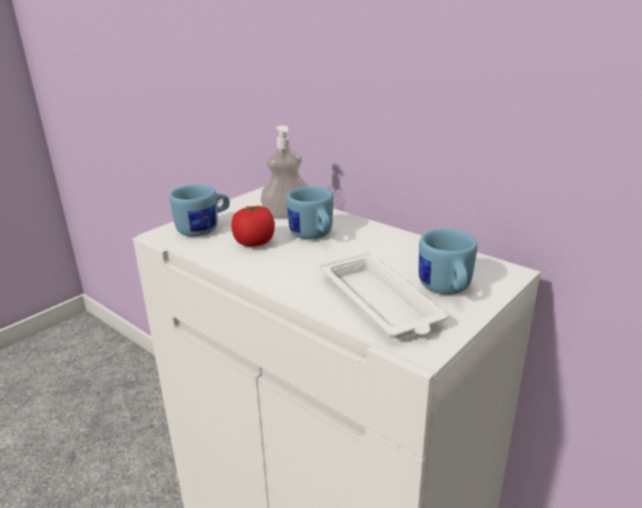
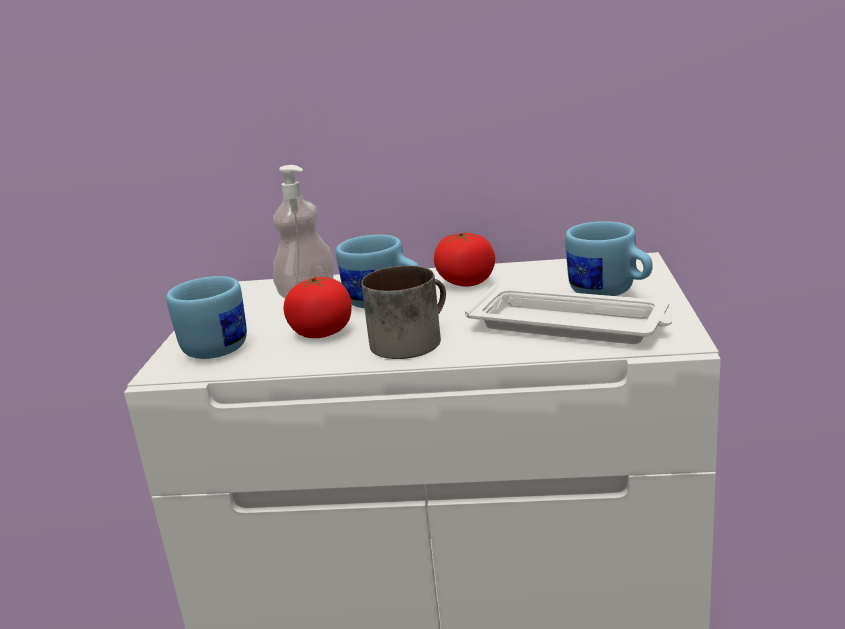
camera: 35 degrees left, 5 degrees down
(284, 269) = (410, 339): none -> mug
(377, 241) = (466, 282): none -> tomato

